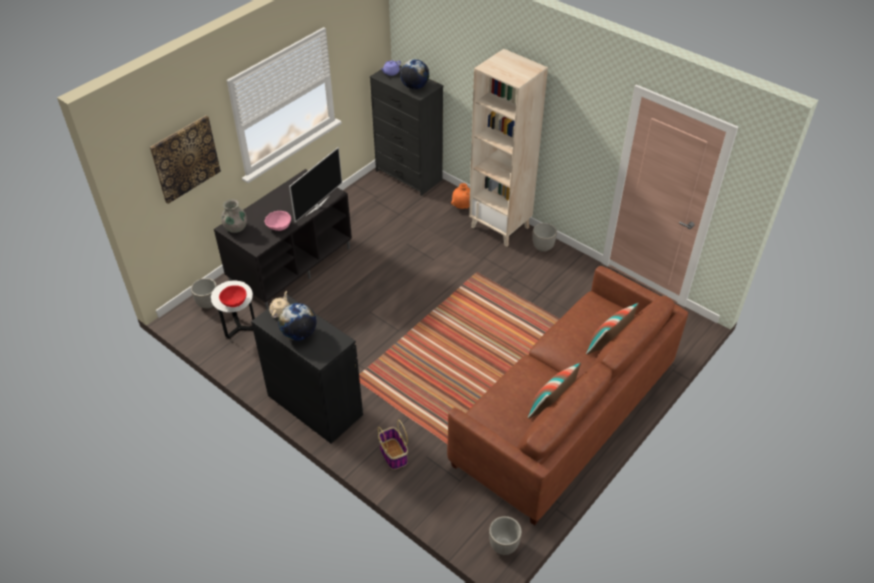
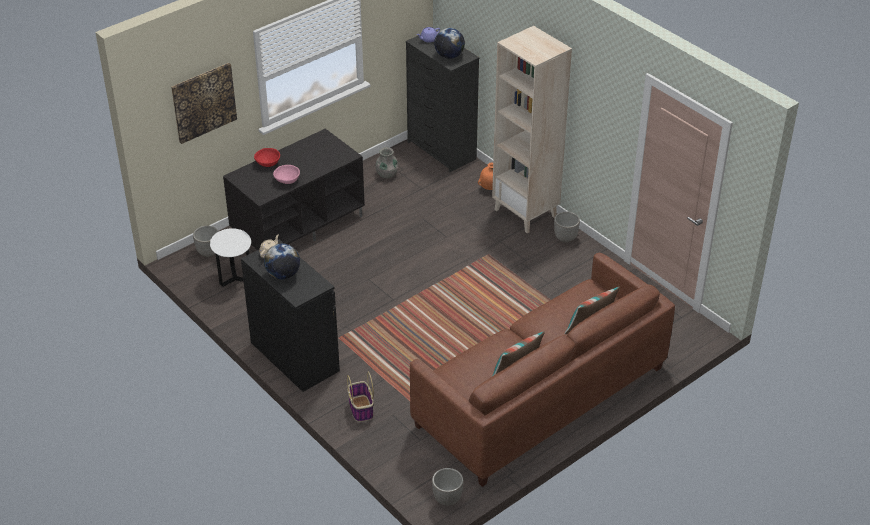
camera: 10 degrees right, 5 degrees down
(234, 302) = (231, 248): red bowl -> red bowl (267, 163)
(236, 228) = (244, 177): grey vase -> grey vase (387, 174)
(317, 205) = (329, 165): television -> none

